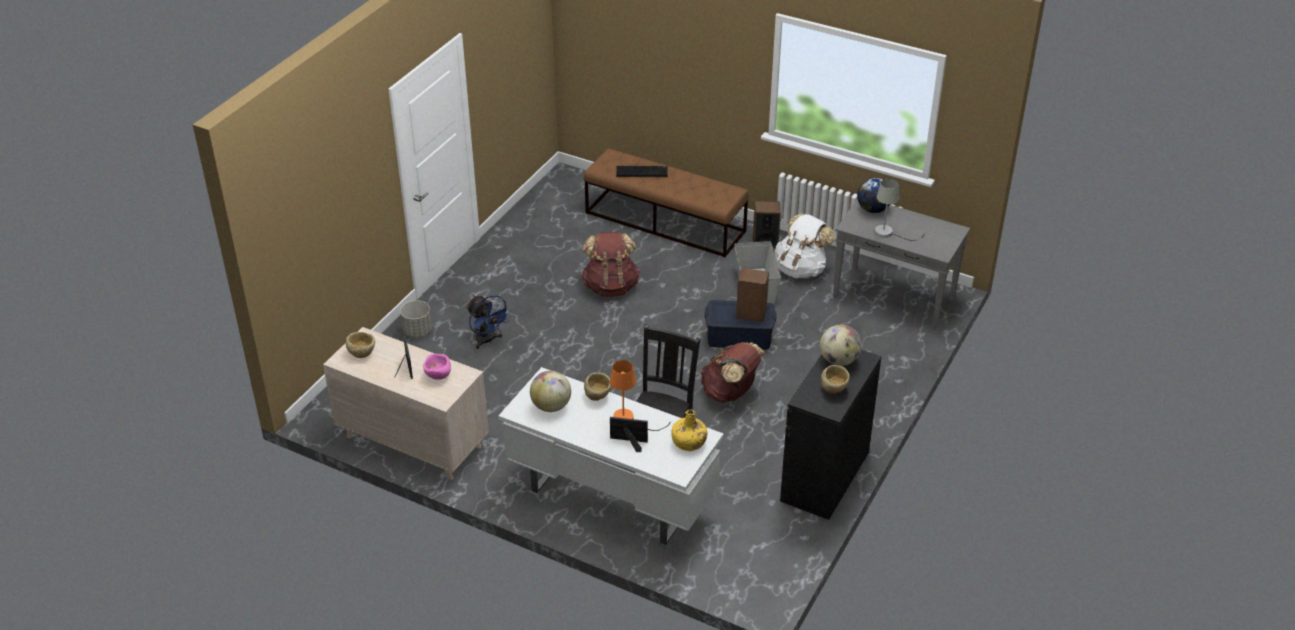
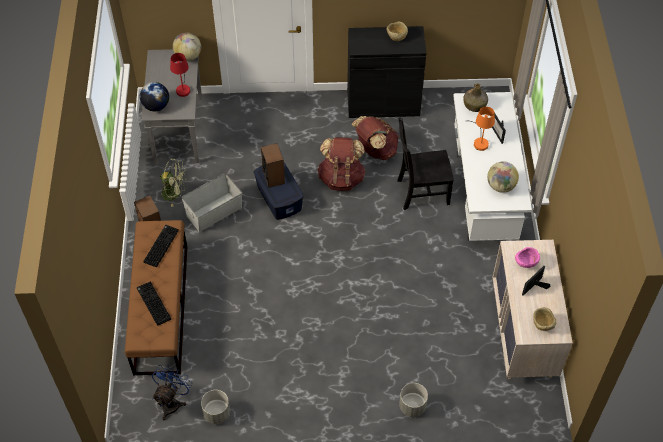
camera: 120 degrees left, 15 degrees up
(487, 341) = (389, 349): blue fan -> blue fan (172, 402)
(528, 220) = (216, 413): none -> grey planter
(598, 396) = (471, 167): beige bowl -> none
(611, 287) = (271, 303): brown backpack -> brown backpack (375, 150)
(688, 442) = (475, 105): yellow bottle -> green bottle
(704, 193) = (160, 245): none -> keyboard
(801, 269) = (174, 194): white backpack -> green fan
(839, 360) = (368, 44): globe -> globe (188, 56)
(889, 233) = (182, 88): grey table lamp -> red table lamp

